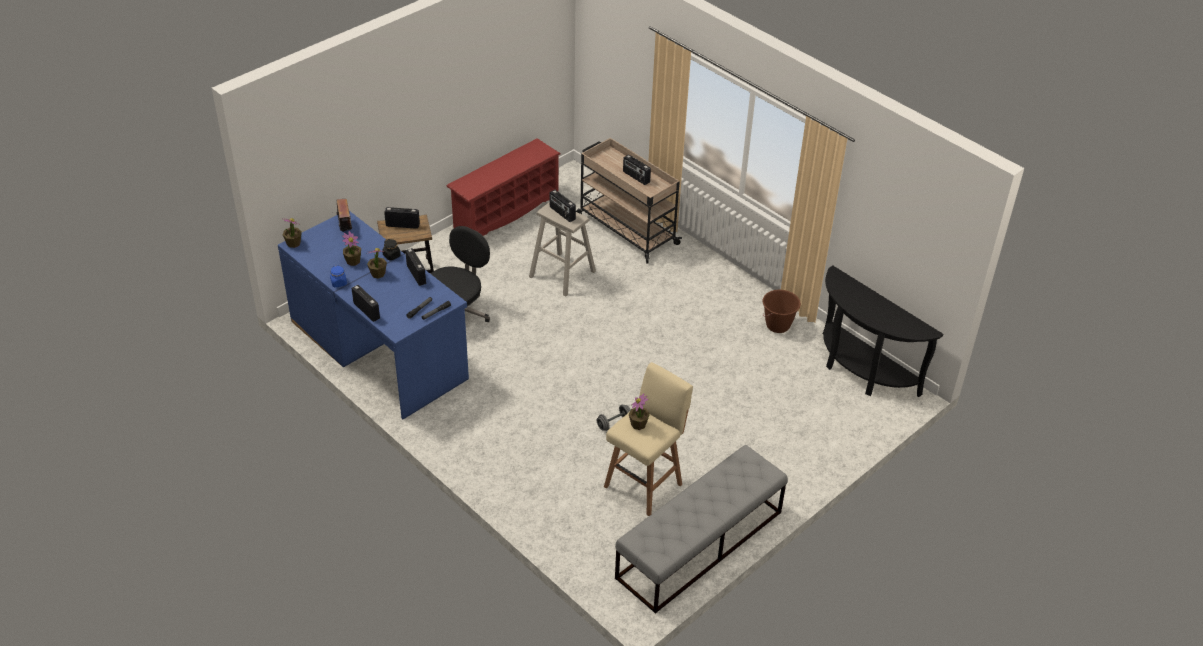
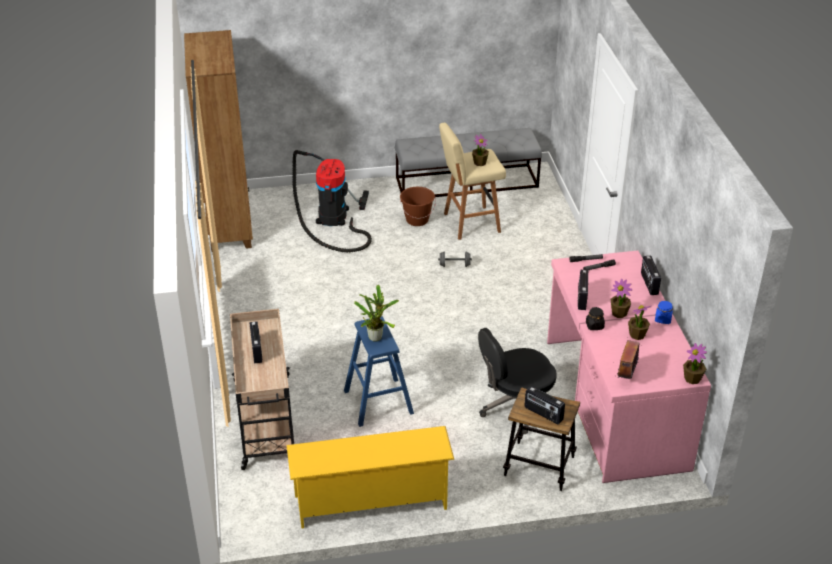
camera: 145 degrees left, 5 degrees down
(379, 348) = (613, 403): blue desk -> pink desk
(505, 213) = (371, 503): red shoe rack -> yellow shoe rack
(562, 213) = (376, 336): radio -> potted plant
(562, 274) = (378, 402): beige stool -> blue stool
(778, 325) = (245, 278): brown bucket -> brown bucket (417, 220)
(780, 423) = (333, 219): none -> vacuum cleaner
(861, 370) = (229, 225): black console table -> brown bookcase

